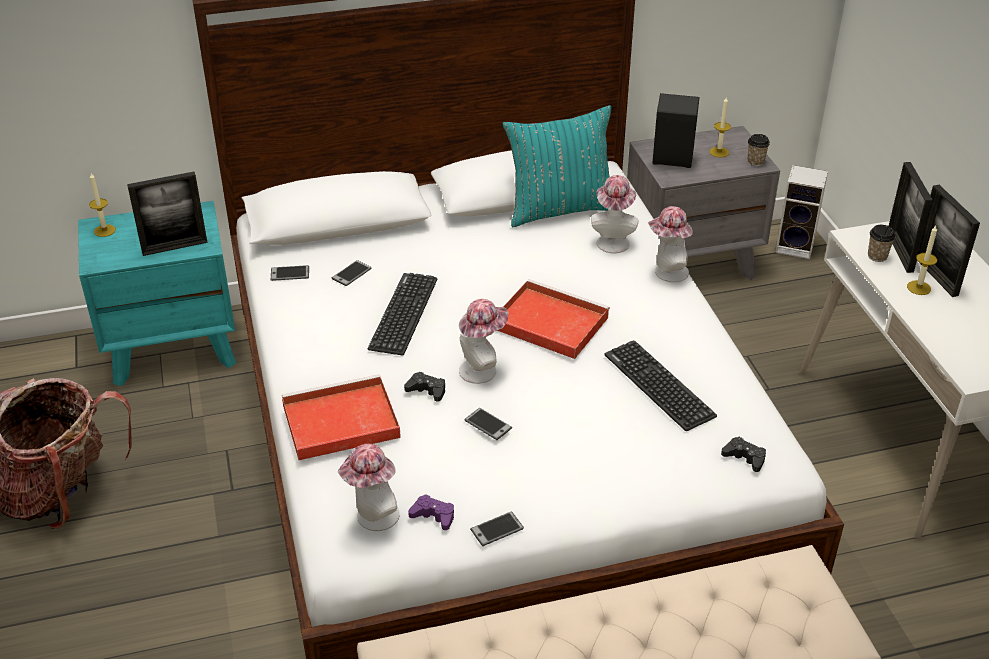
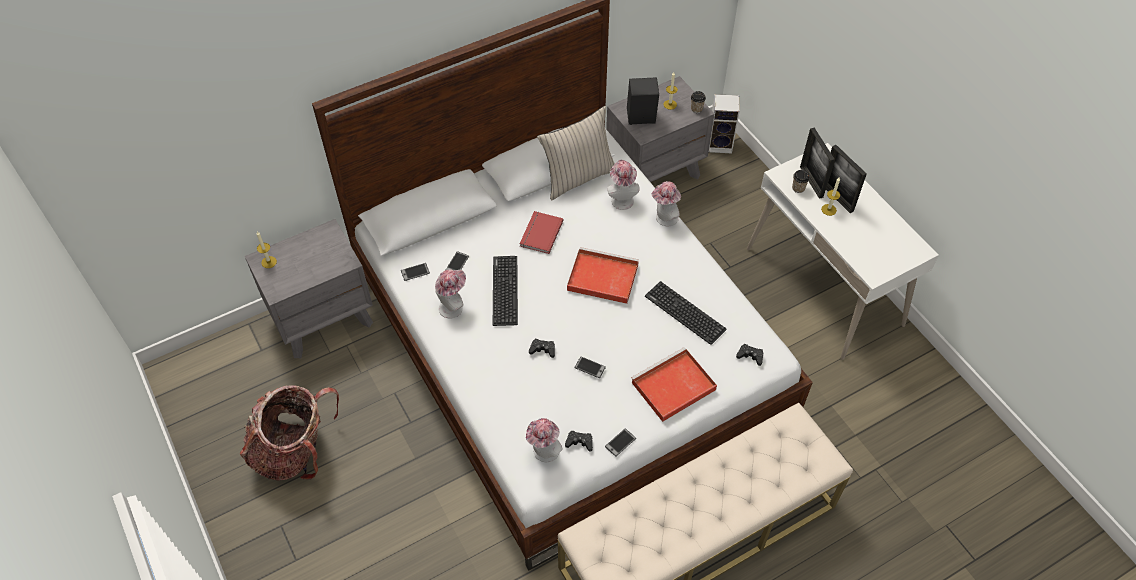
camera: 15 degrees left, 15 degrees up
(173, 347) = (323, 318): turquoise nightstand -> grey nightstand
(174, 247) = (326, 267): picture frame -> none
(338, 422) = (496, 387): red tray -> red tray (672, 387)
(433, 516) = (579, 442): purple game controller -> black game controller
(481, 260) = (540, 233): none -> red book
(482, 369) = (572, 325): hat -> hat (453, 306)
(559, 209) = (578, 177): turquoise pillow -> beige pillow

